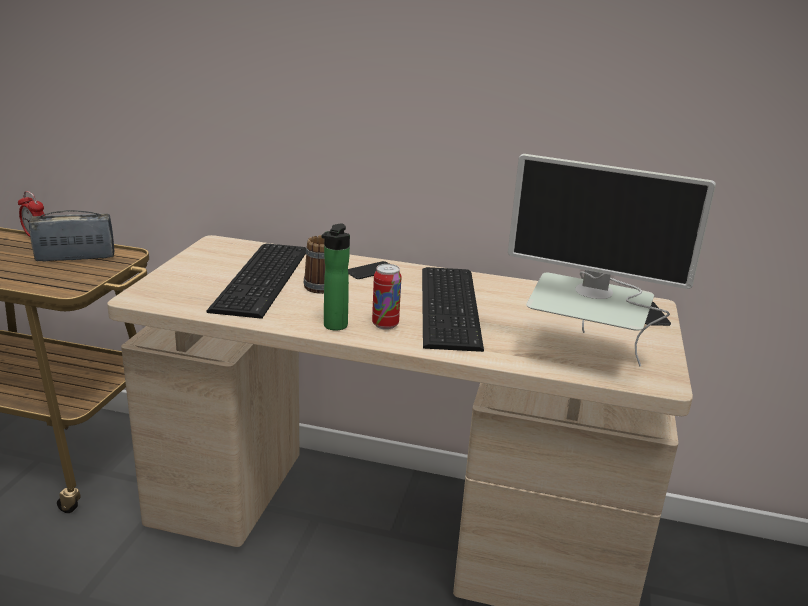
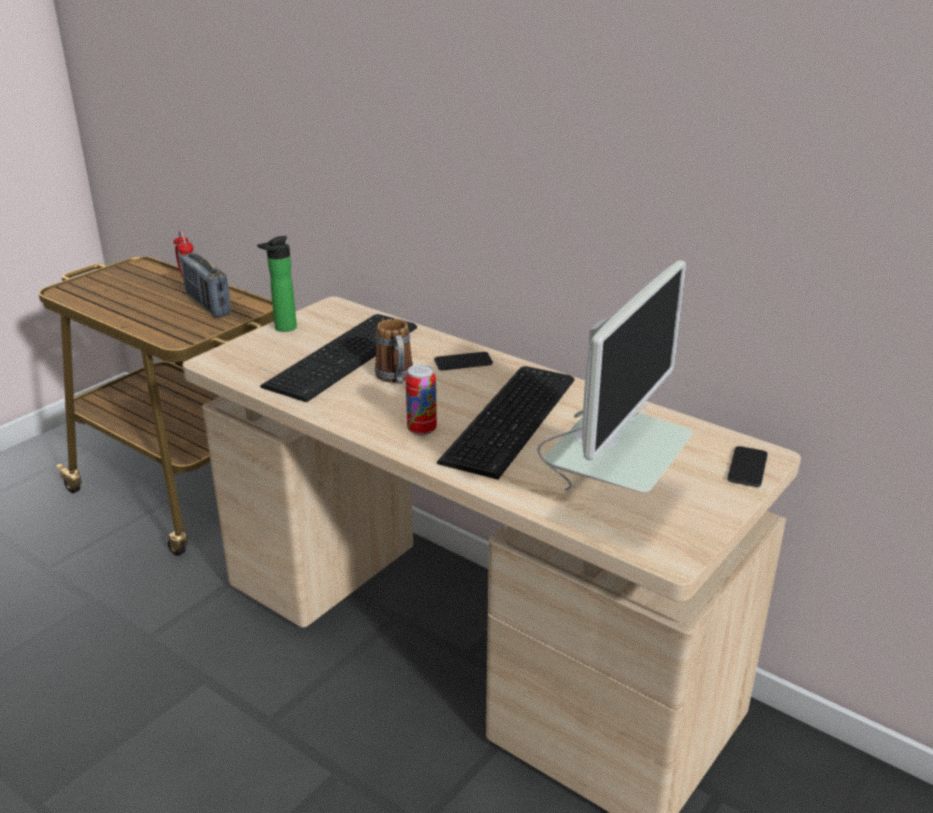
camera: 25 degrees right, 5 degrees up
(75, 258) = (208, 305): radio -> radio turned 135 degrees counterclockwise
(334, 327) = (367, 423): bottle -> bottle (282, 329)
(583, 354) = (610, 503): monitor -> monitor turned 105 degrees counterclockwise

